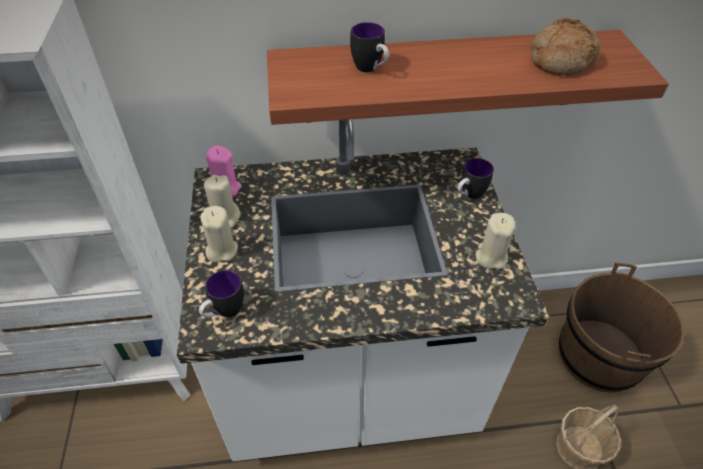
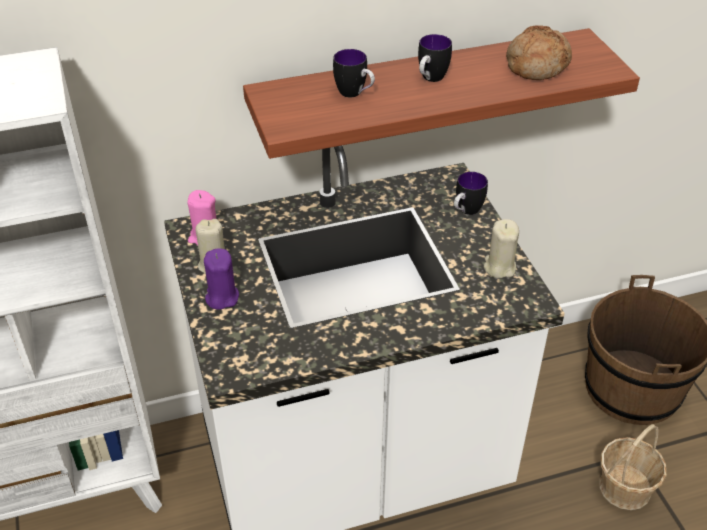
camera: 10 degrees left, 5 degrees down
(221, 250) = (222, 297): beige candle -> purple candle
(224, 313) = (244, 354): mug -> mug (430, 79)

